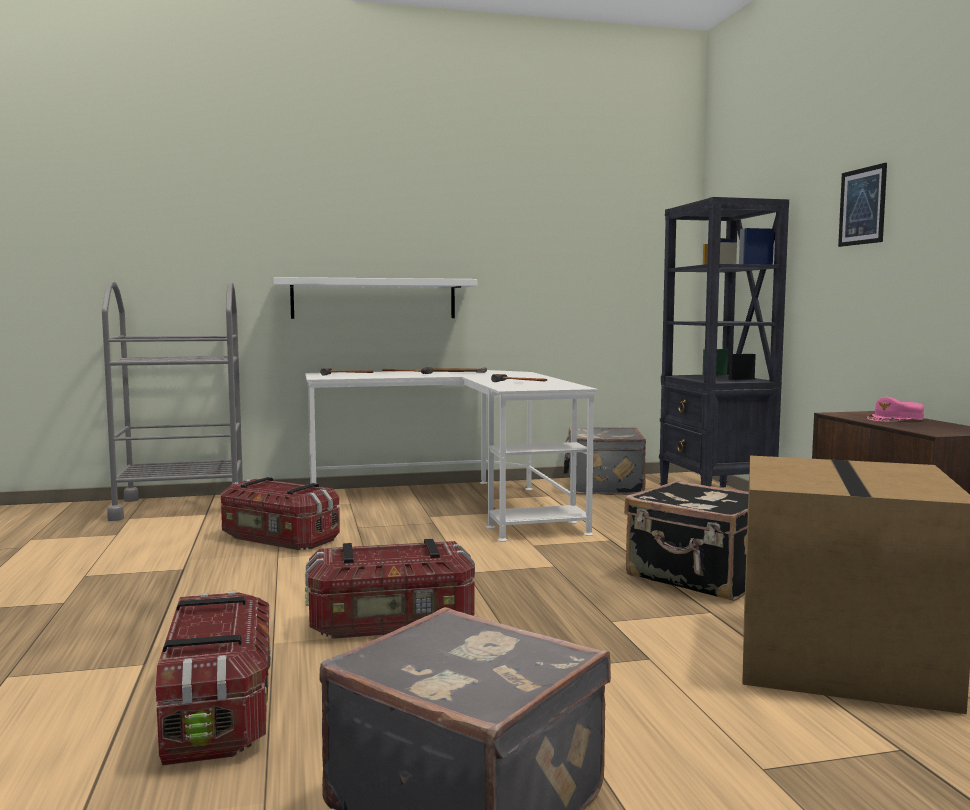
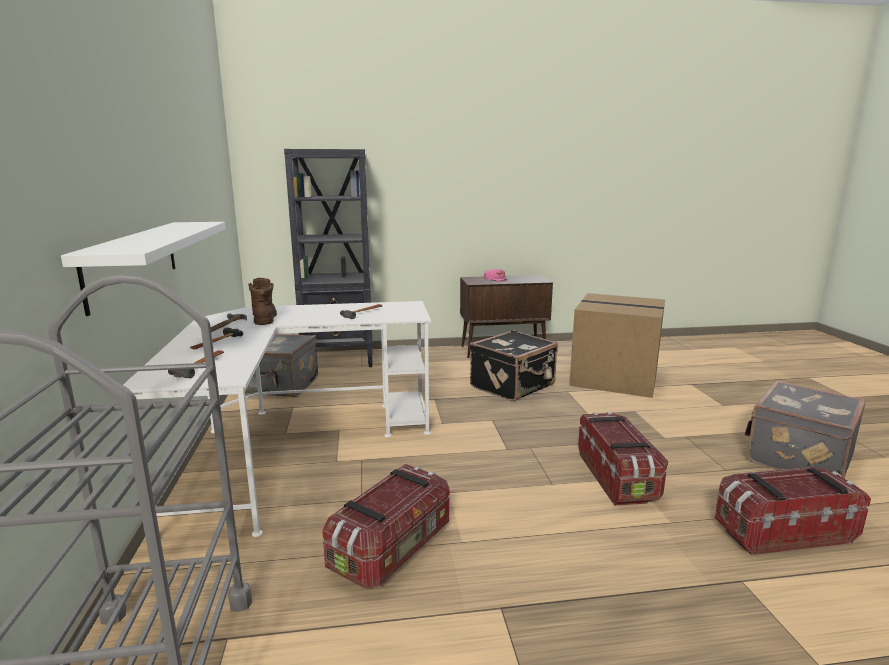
camera: 85 degrees left, 10 degrees up
(489, 374) = (264, 318): none -> brown boot
(862, 206) = (433, 164): picture -> none

